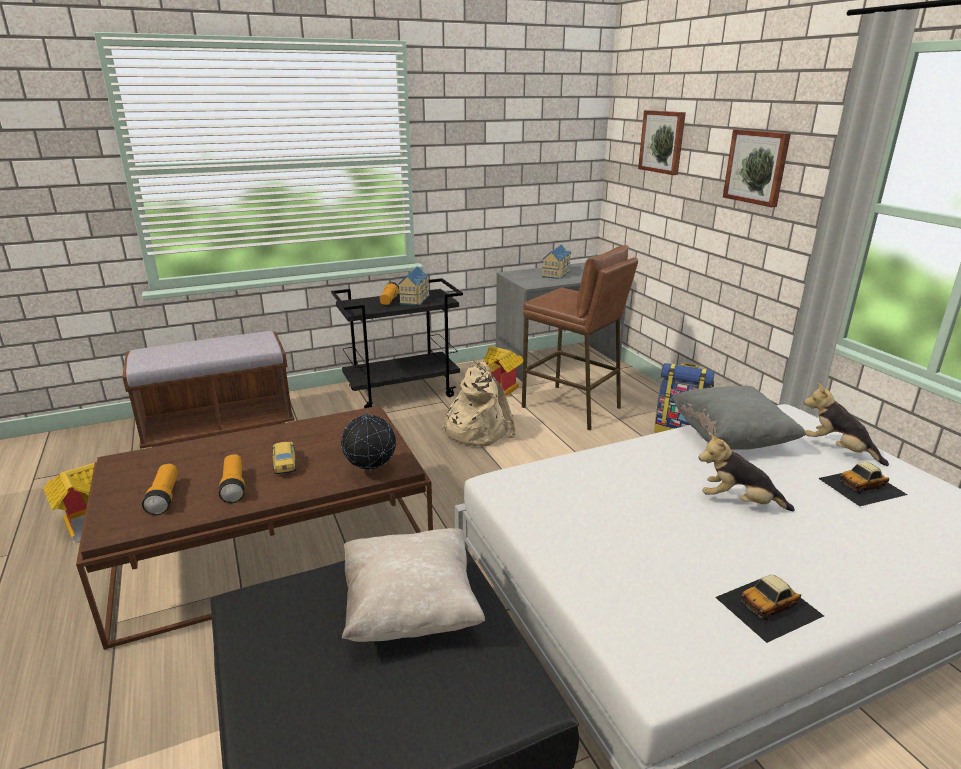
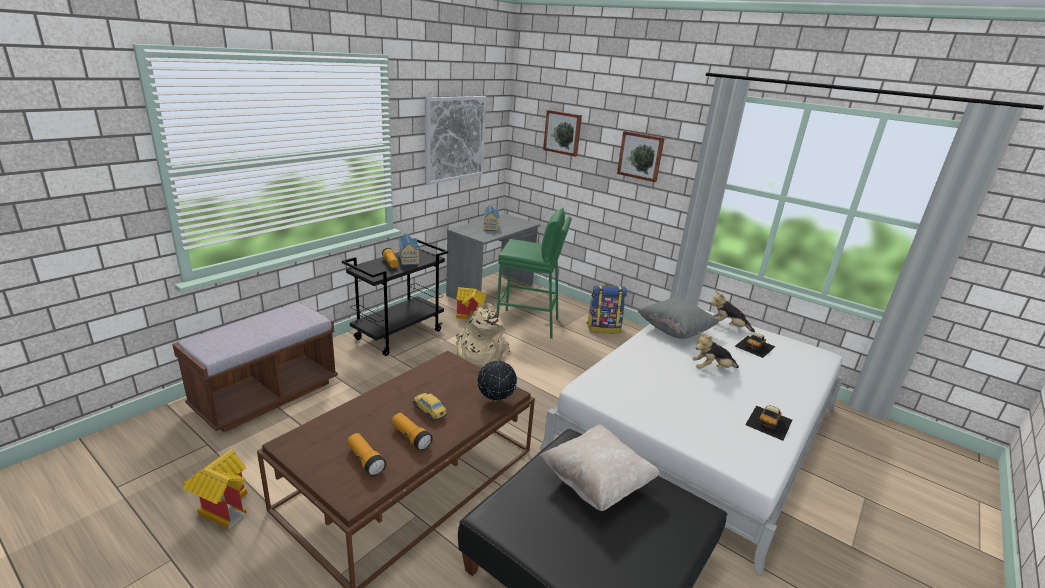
camera: 30 degrees left, 0 degrees up
(512, 153) = (455, 138): none -> picture
(571, 407) = (528, 324): brown stool -> green stool

